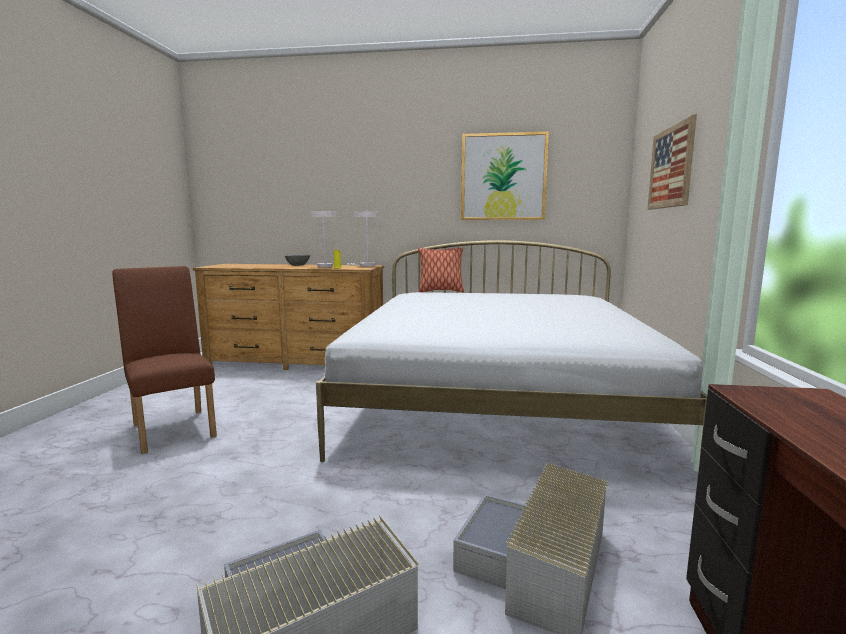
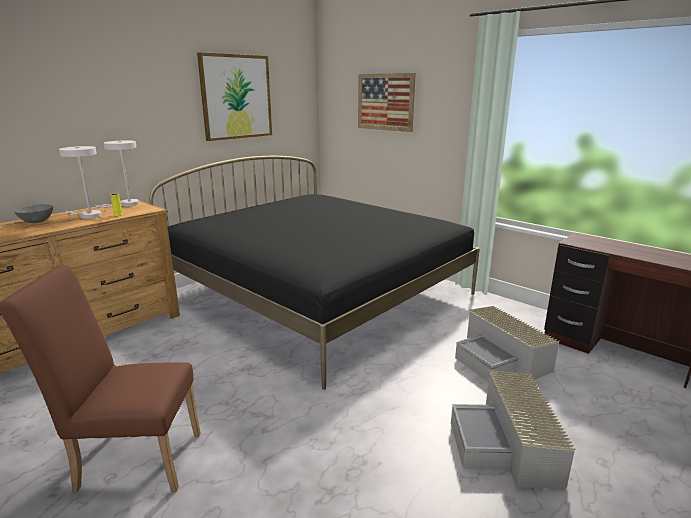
camera: 55 degrees left, 10 degrees up
(440, 291) = (204, 215): pillow -> none
(498, 402) = (319, 294): white bed -> black bed

